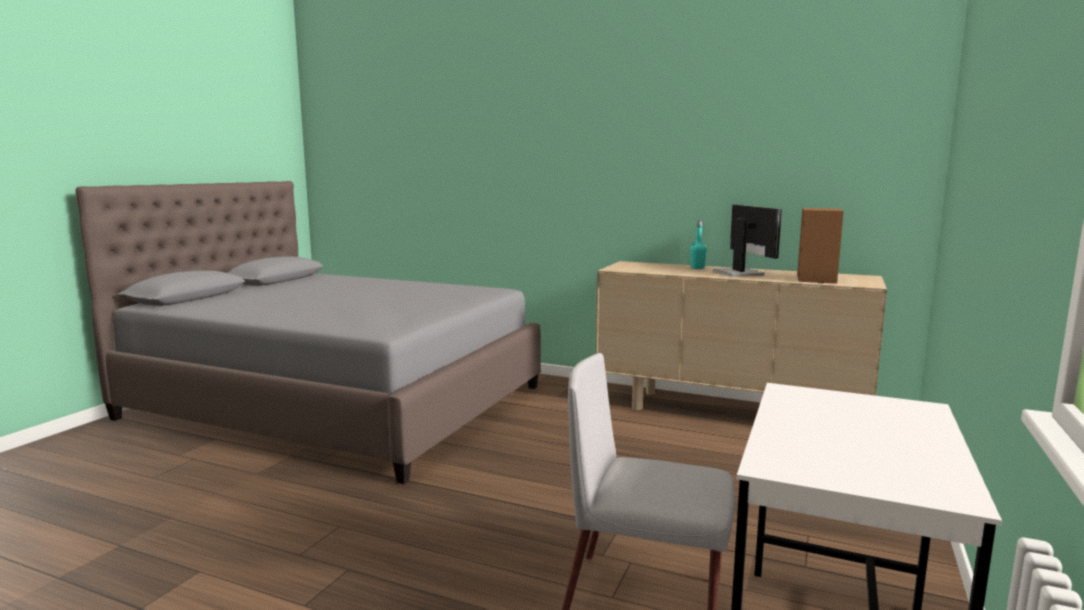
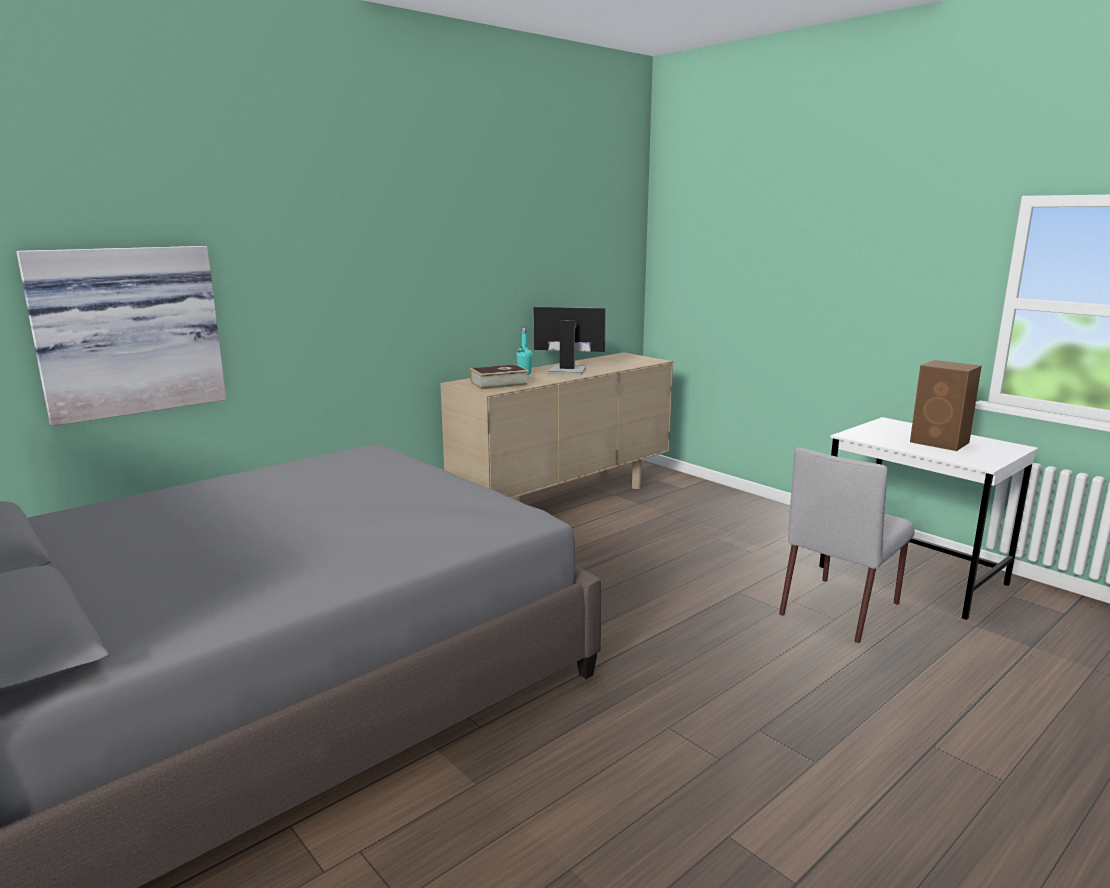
camera: 65 degrees left, 5 degrees up
(417, 188) = (128, 331): none -> picture
(641, 268) = (499, 384): none -> book
(816, 279) = (621, 363): brown speaker -> brown speaker (941, 442)

